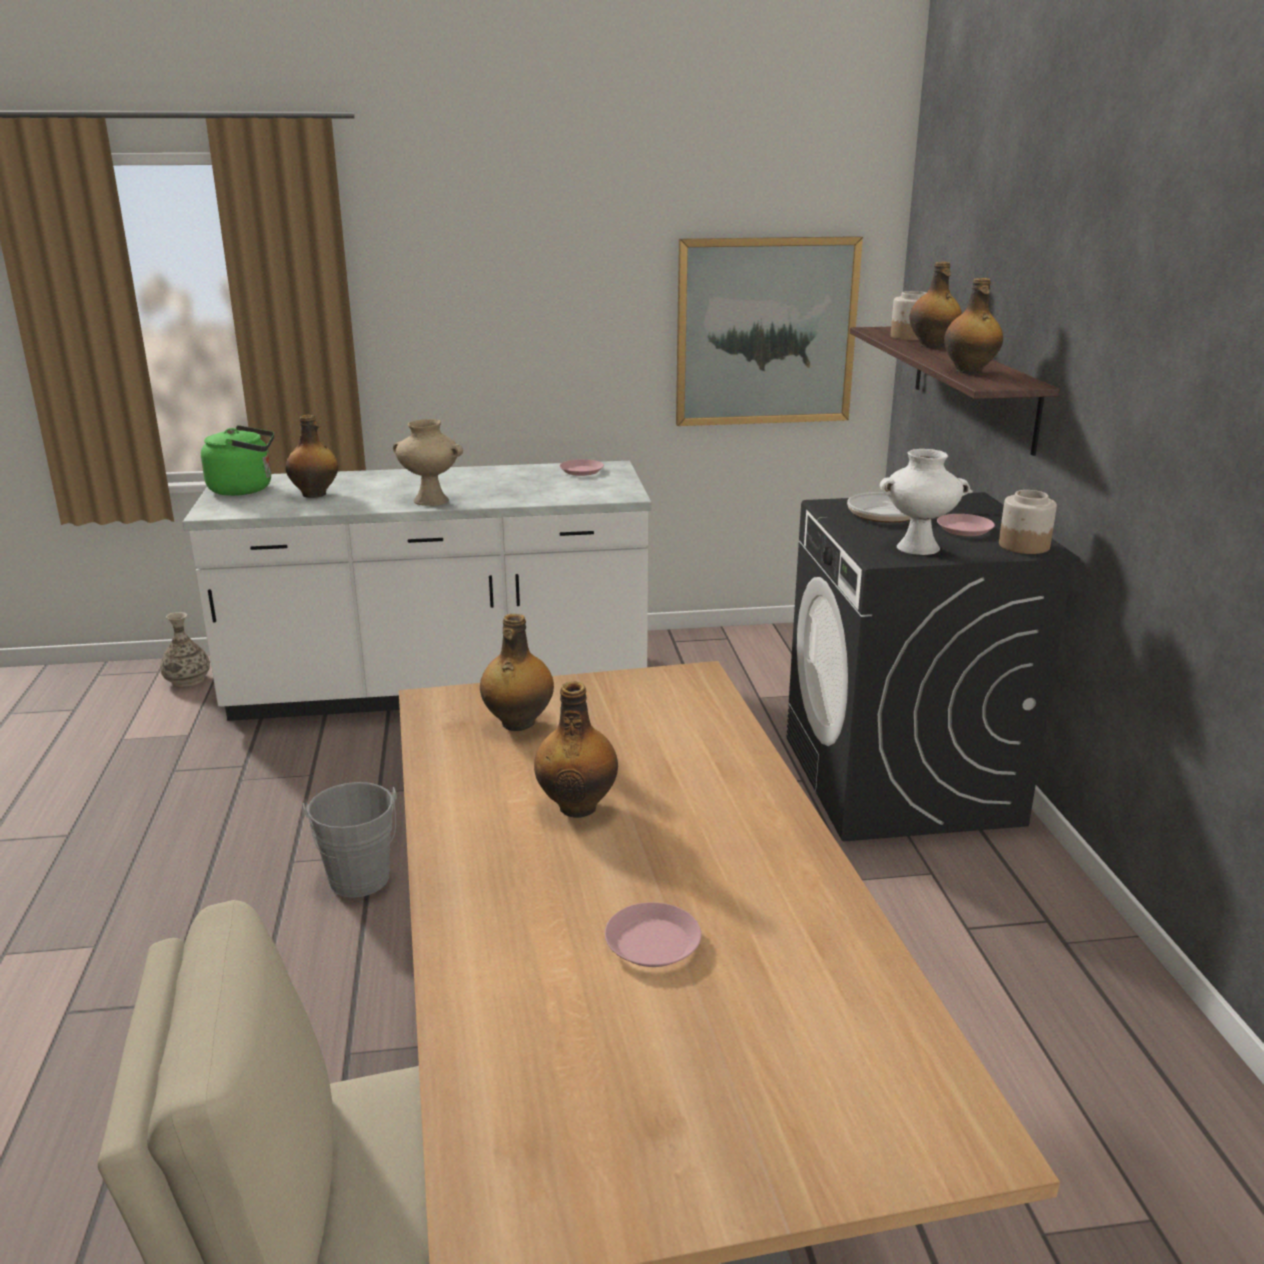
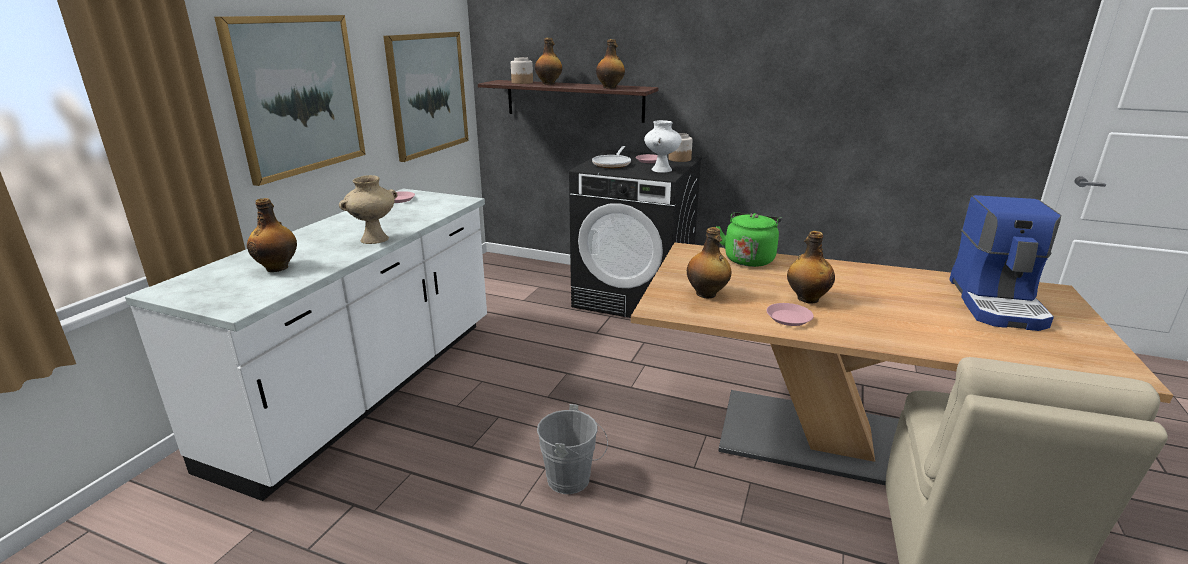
camera: 60 degrees left, 0 degrees up
(188, 680) = (143, 512): vase -> none
(245, 489) = (201, 288): green kettle -> green kettle (749, 259)
(503, 309) = (298, 95): none -> picture
(653, 942) = (932, 308): pink plate -> pink plate (788, 318)
(770, 1034) = (998, 303): none -> coffee machine

